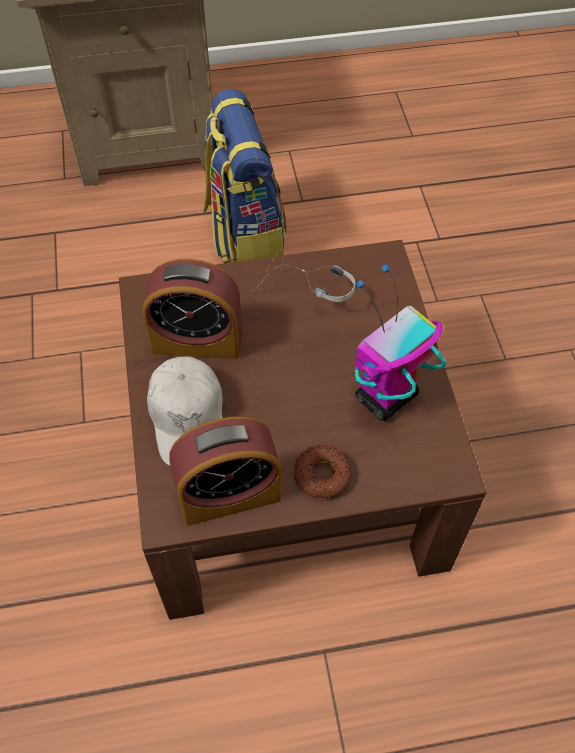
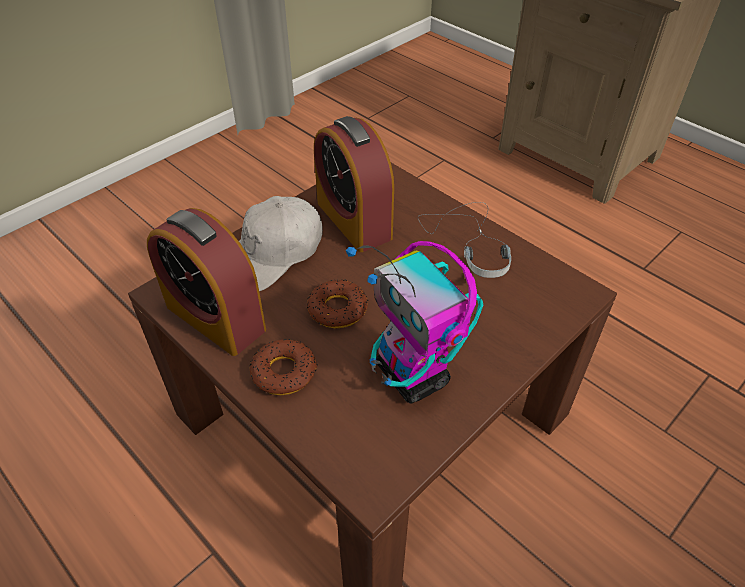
camera: 55 degrees right, 10 degrees down
(244, 234) = (564, 253): backpack -> none
(287, 407) = (338, 309): none -> donut
(385, 398) = (413, 376): toy robot -> toy robot turned 135 degrees counterclockwise

